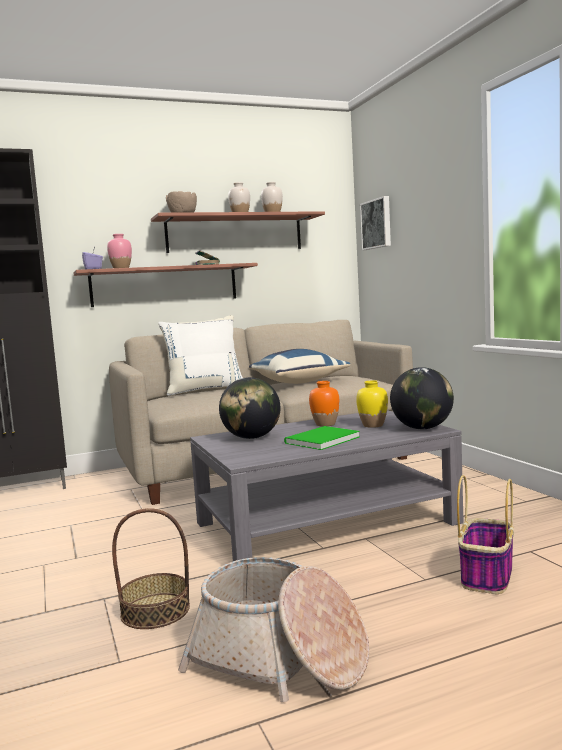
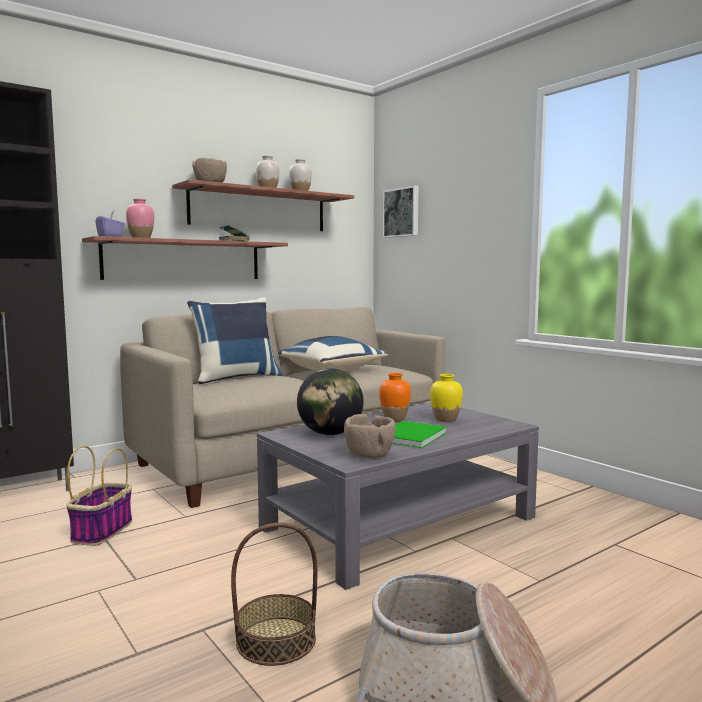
camera: 15 degrees left, 0 degrees up
(205, 390) = (236, 378): white pillow -> blue pillow
(266, 455) = (369, 455): none -> brown bowl
(422, 428) = (499, 423): globe -> none
(486, 575) = (594, 572): basket -> basket (102, 531)

